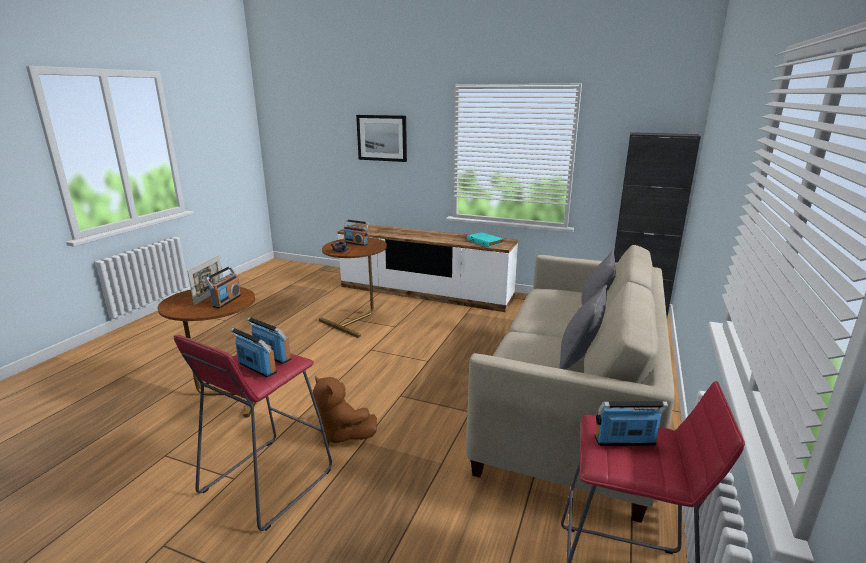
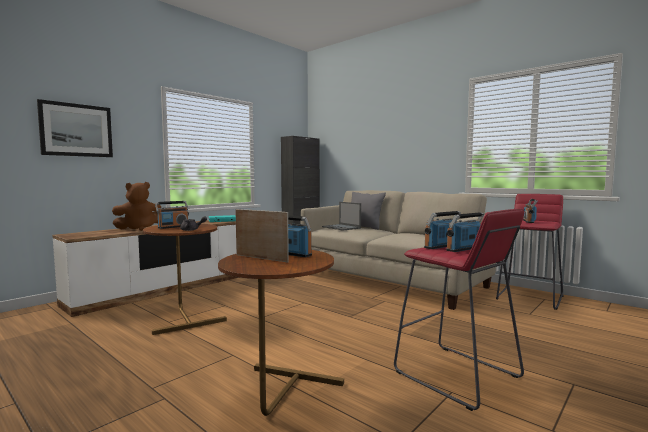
camera: 70 degrees left, 15 degrees down
(341, 434) = (395, 341): brown plush toy -> brown plush toy (139, 229)
(560, 299) = (341, 227): none -> laptop
(578, 359) = (422, 234): grey pillow -> none

